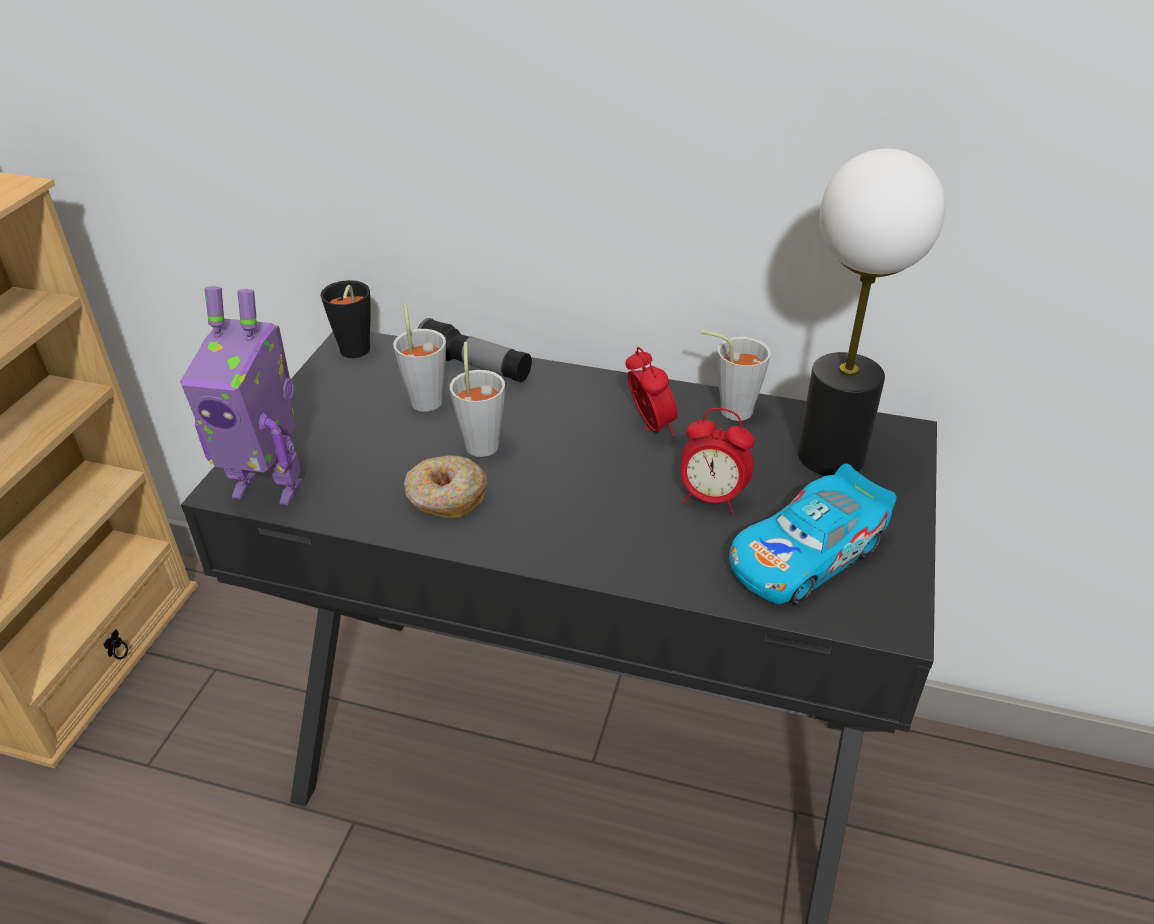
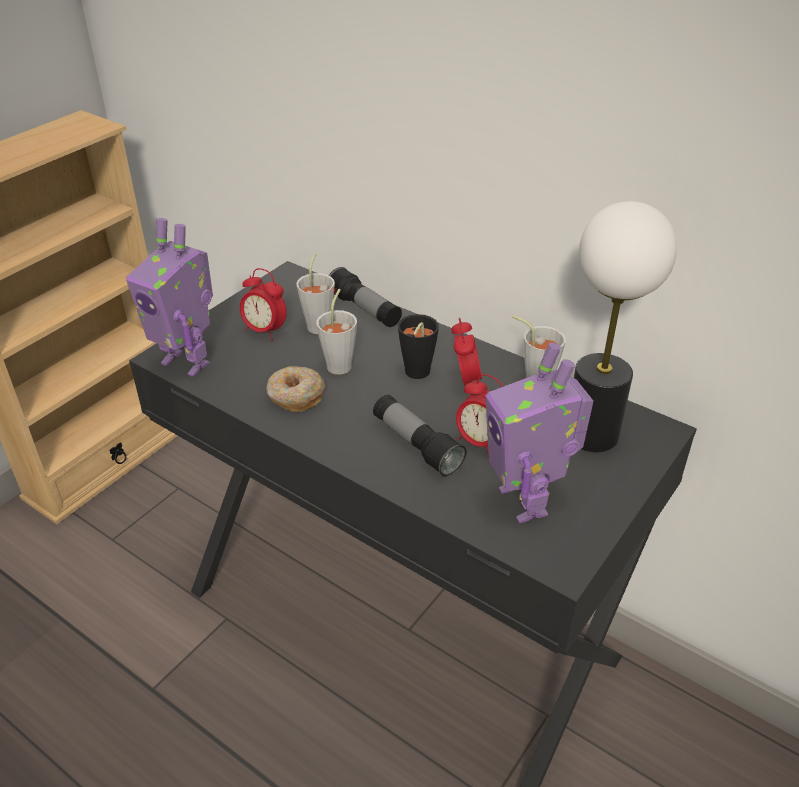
camera: 20 degrees right, 0 degrees up
(354, 354) = (288, 282): black cup -> black cup (415, 374)
(357, 422) = (265, 331): none -> alarm clock
(636, 521) = (416, 445): none -> flashlight
(806, 555) = (526, 501): toy car -> toy robot

